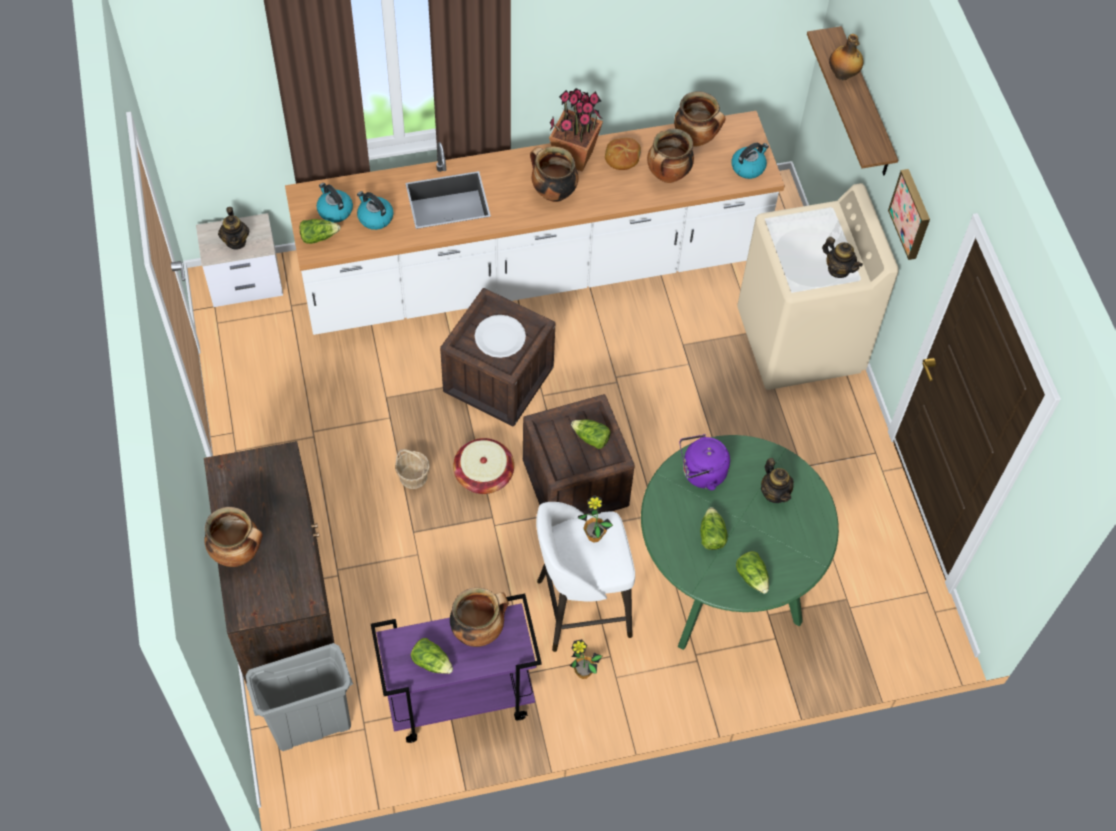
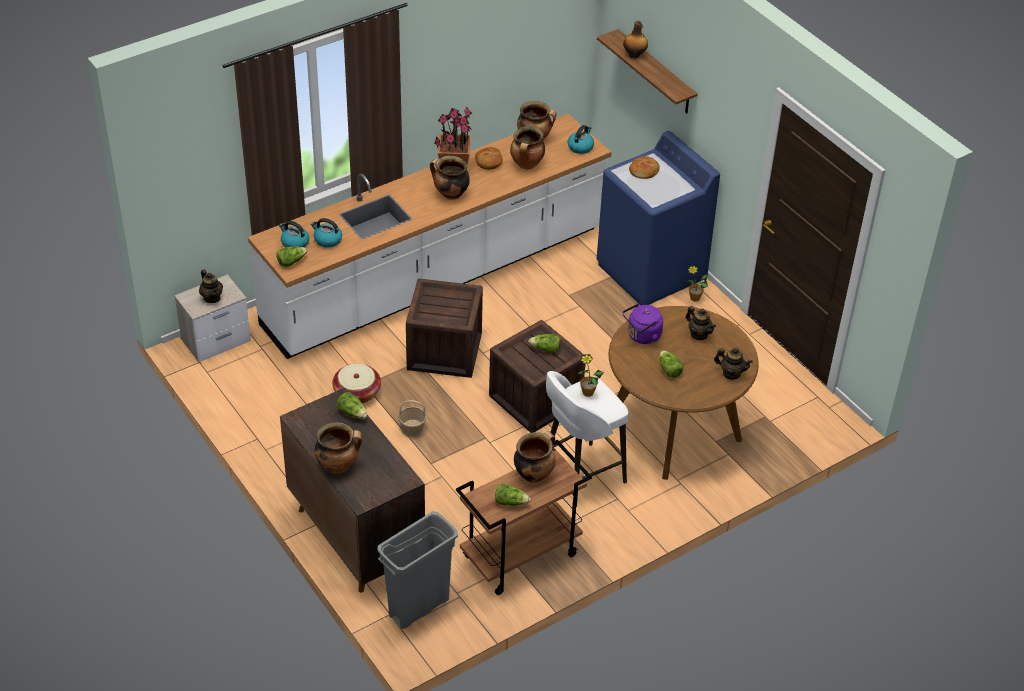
camera: 20 degrees left, 15 degrees down
(458, 699) = (520, 557): purple cart -> brown cart
(484, 474) = (465, 413): basket -> basket (357, 393)
(500, 337) = (446, 306): white plate -> none
(583, 672) = (603, 514): potted plant -> potted plant (694, 298)
(724, 579) = (673, 429): green dining table -> brown dining table
(752, 576) = (710, 386): lettuce -> lettuce (352, 413)
(800, 341) = (651, 272): beige washing machine -> blue washing machine
(807, 233) = (644, 171): none -> bread
(838, 269) = (677, 187): teapot -> teapot (731, 373)
(912, 214) = (720, 125): picture -> none

